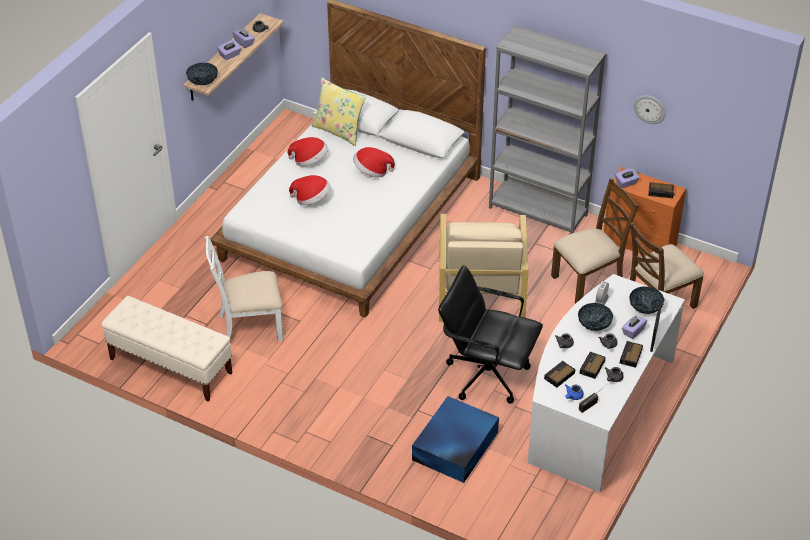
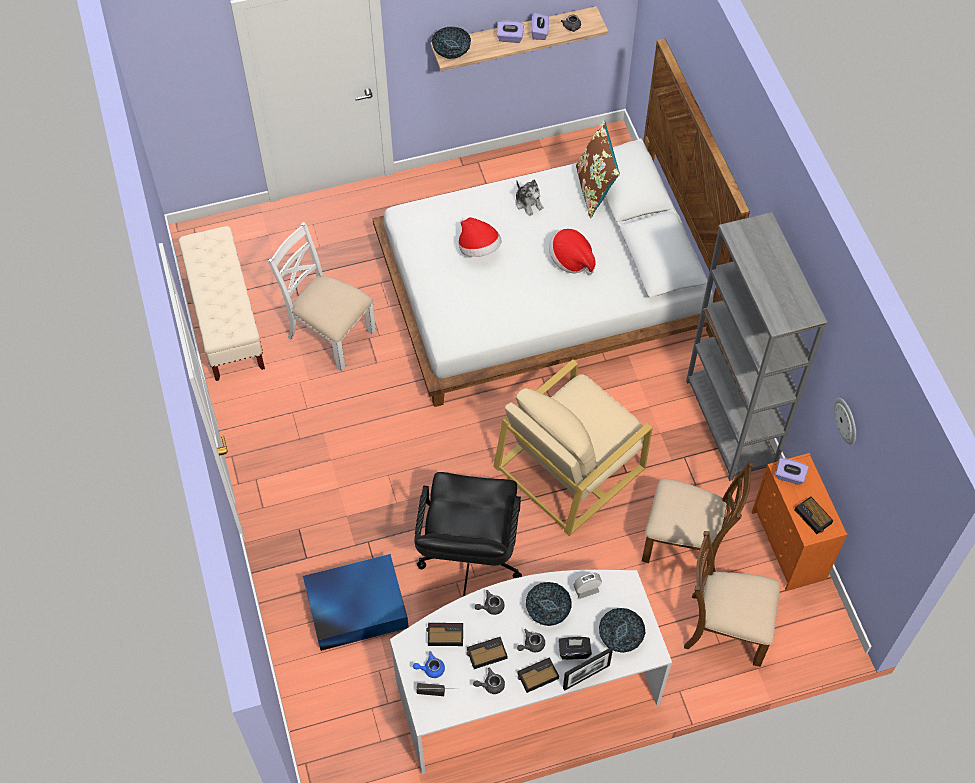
camera: 45 degrees right, 15 degrees up
(309, 161) = (528, 203): hat -> plush toy
(339, 131) = (595, 189): yellow pillow -> brown pillow
(486, 374) = (469, 559): black office chair -> black office chair turned 150 degrees counterclockwise
(633, 331) = (574, 651): purple tissue box -> black tissue box

